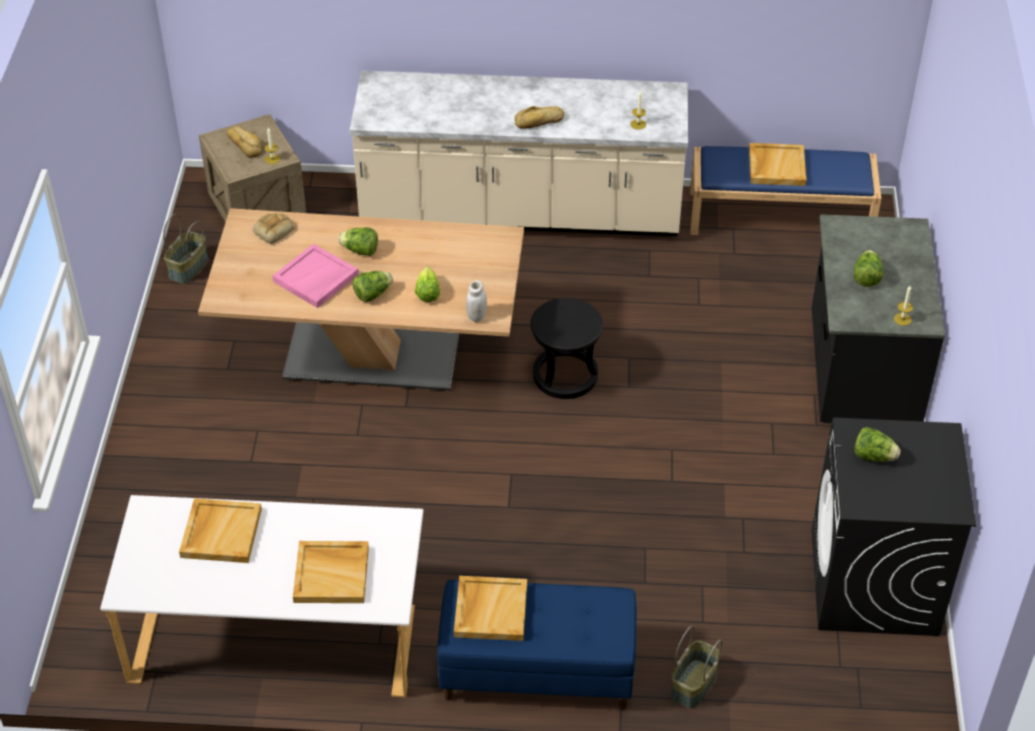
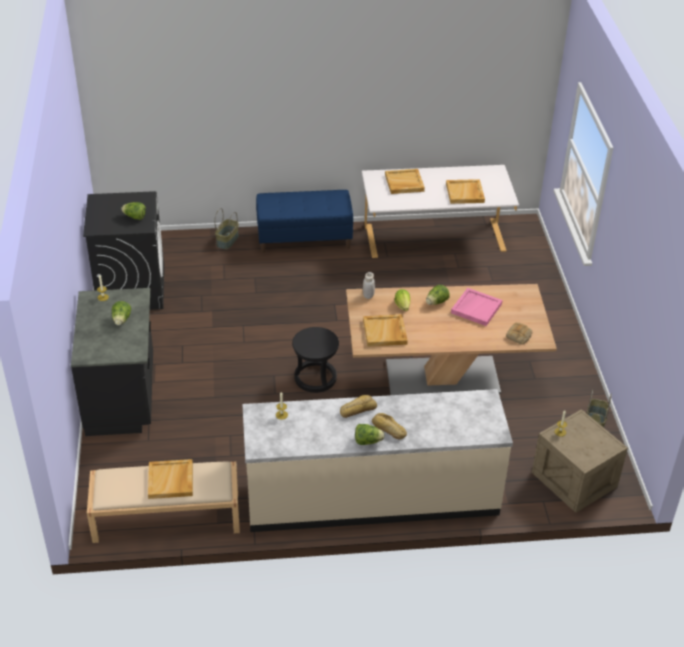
camera: 170 degrees right, 5 degrees down
(245, 144) = (587, 443): bread -> bread (388, 429)
(360, 251) = (456, 328): lettuce -> lettuce (367, 441)
(490, 610) = (328, 205): beige tray -> beige tray (385, 332)
(781, 215) = (166, 517): blue bench -> beige bench

